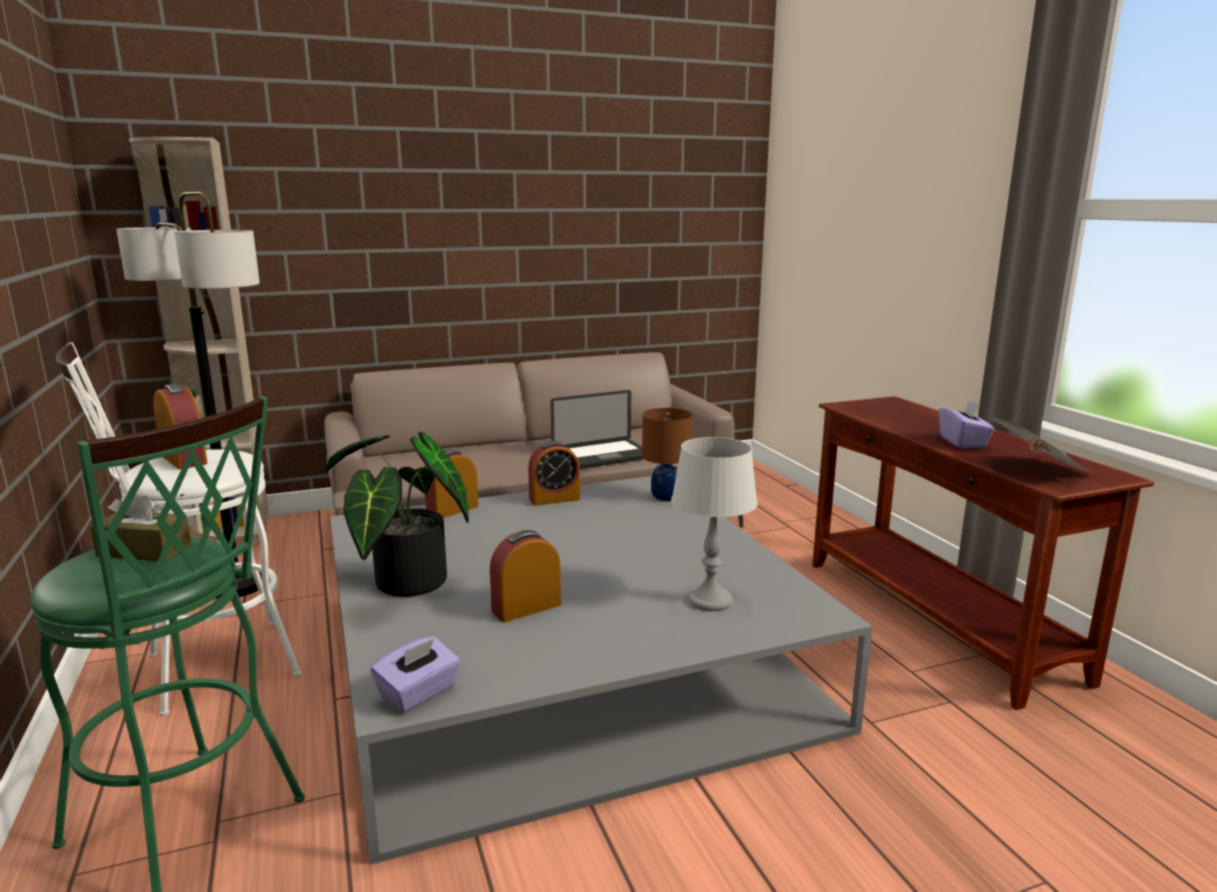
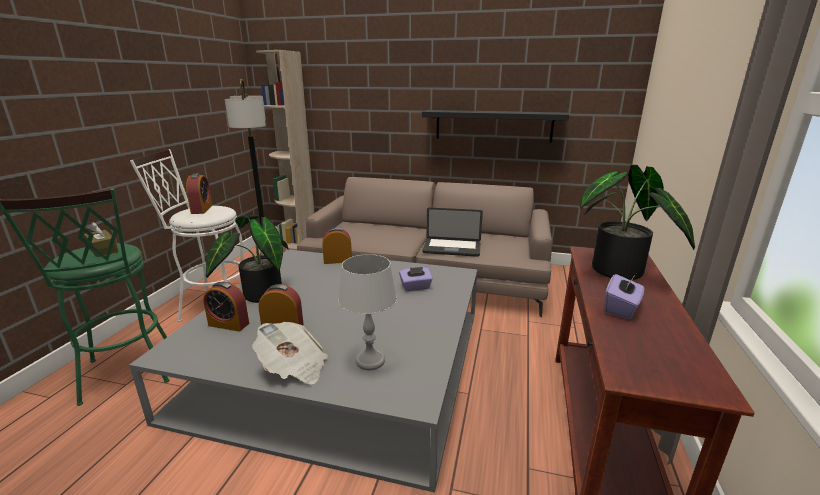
camera: 35 degrees right, 5 degrees up
(419, 694) = (177, 354): purple tissue box -> purple tissue box (415, 287)
(554, 499) = (392, 268): alarm clock -> alarm clock (228, 324)
(581, 266) = (493, 125): none -> black shelf
(665, 497) = (452, 284): brown table lamp -> none
(907, 417) = (619, 273): none -> potted plant
(1038, 471) = (637, 356): newspaper -> newspaper (293, 367)

